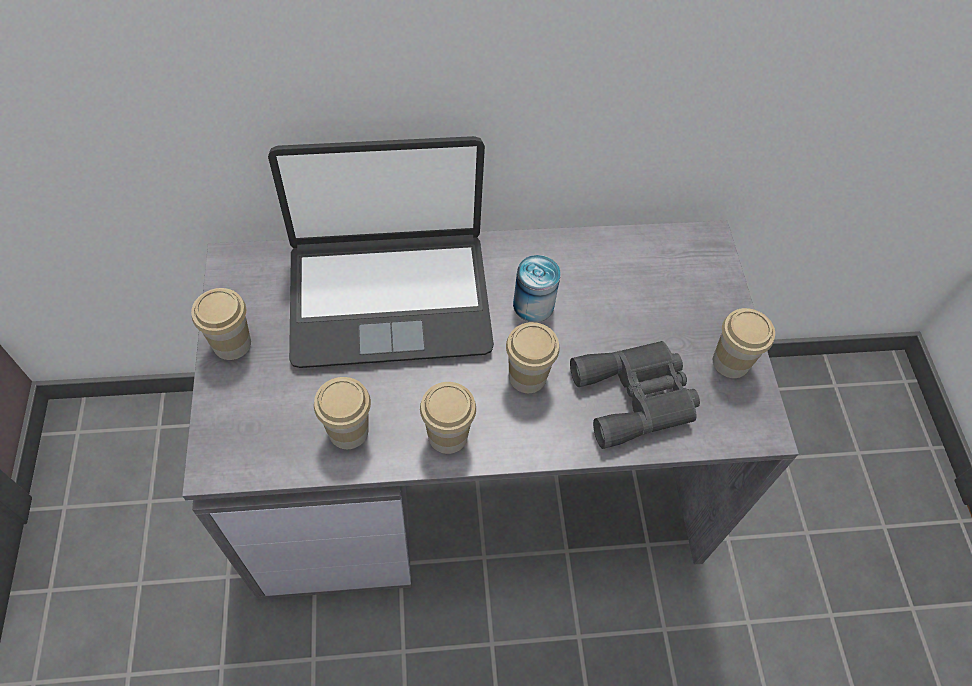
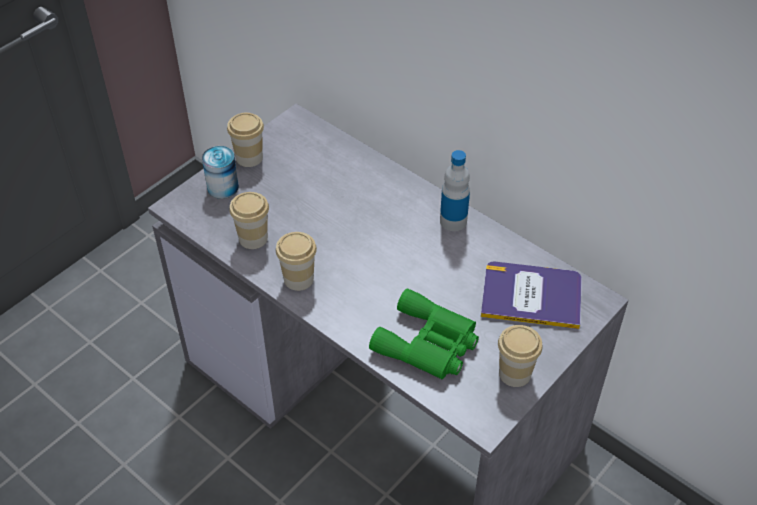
camera: 50 degrees right, 10 degrees down
(389, 297) = (354, 192): laptop -> none
(514, 256) = (453, 221): none -> bottle
(527, 376) = (378, 285): cup -> none
(533, 305) = (431, 253): can -> can (223, 187)
(637, 397) = (429, 344): grey binoculars -> green binoculars
(658, 277) = (531, 296): none -> book

